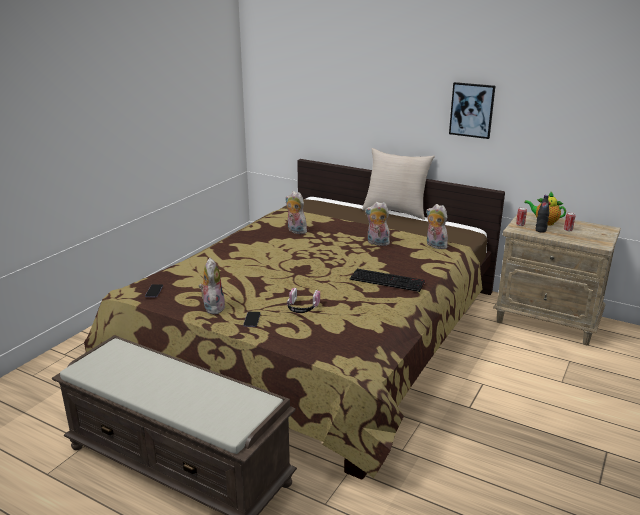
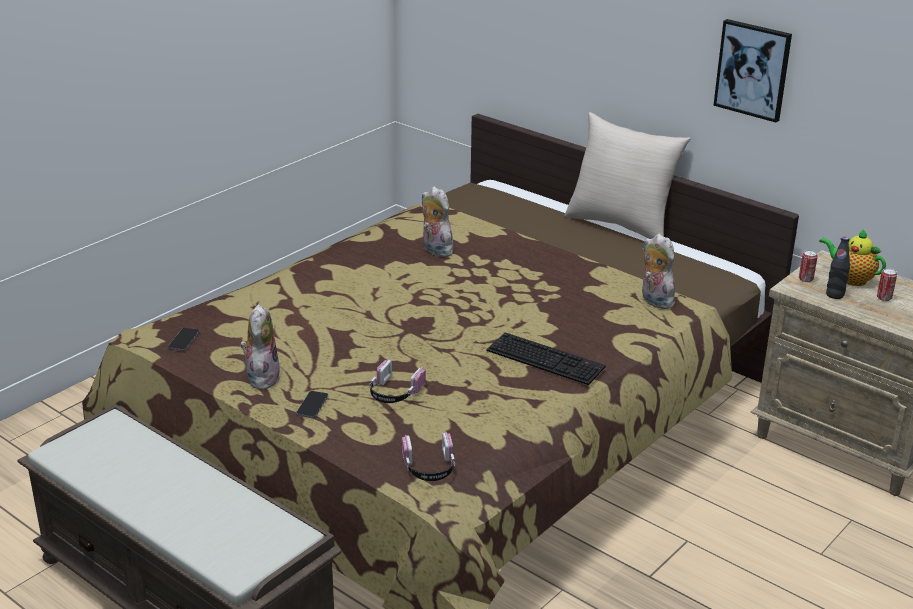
camera: 10 degrees right, 5 degrees up
(342, 348) = (429, 468): none -> headphones
(377, 243) = (559, 287): plush toy -> none

